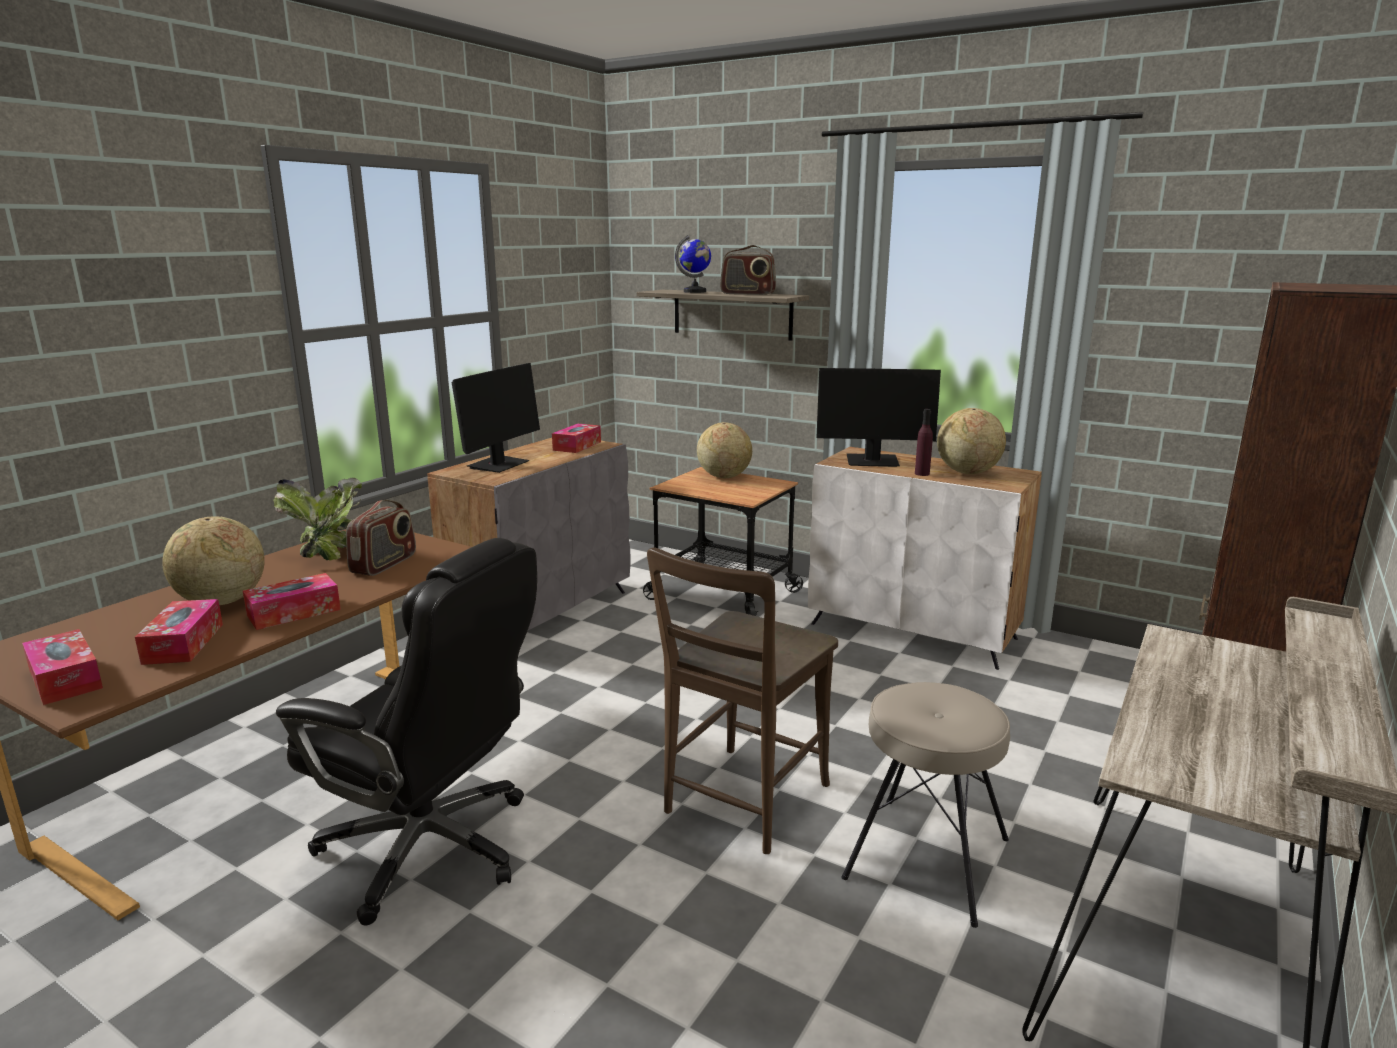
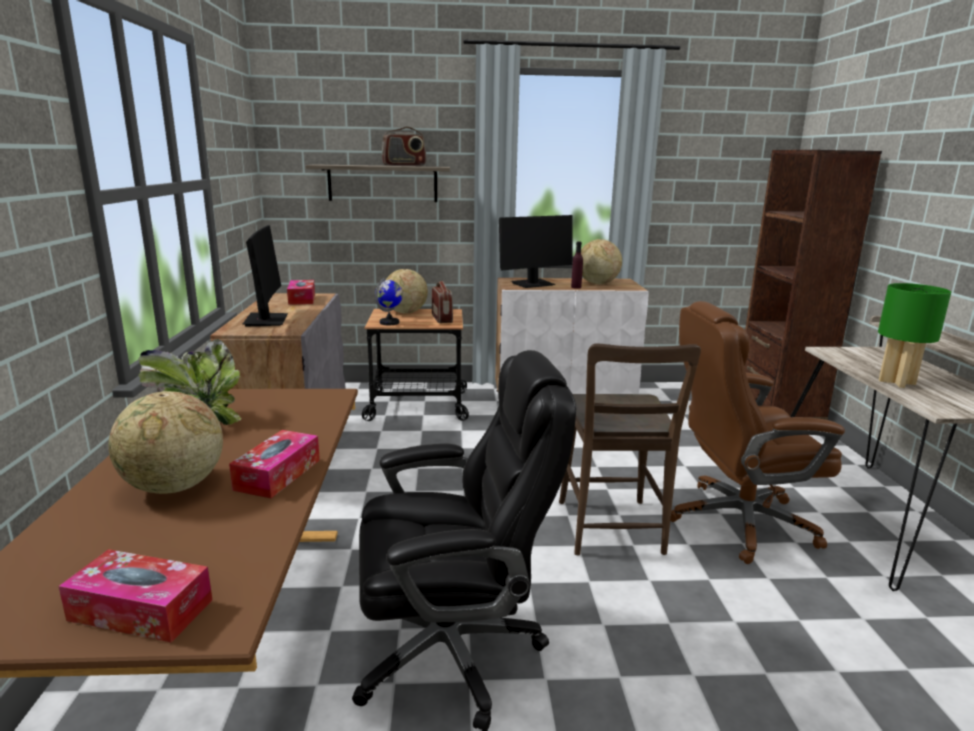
camera: 35 degrees left, 0 degrees up
(183, 643) = (215, 532): tissue box -> none
(384, 564) = (280, 417): radio -> radio (442, 319)
(695, 292) = (354, 165): globe -> globe (389, 323)
(925, 857) = (738, 522): beige stool -> brown office chair
(1174, 712) = (897, 382): none -> green table lamp

